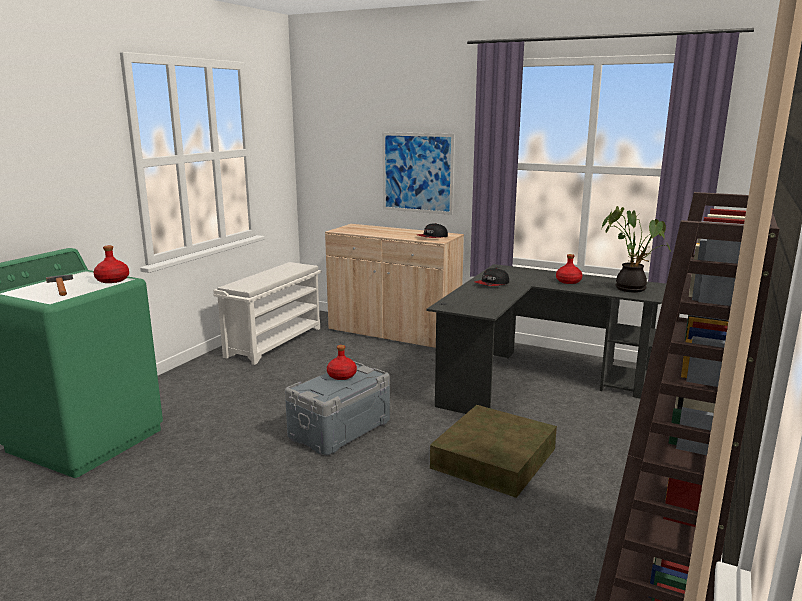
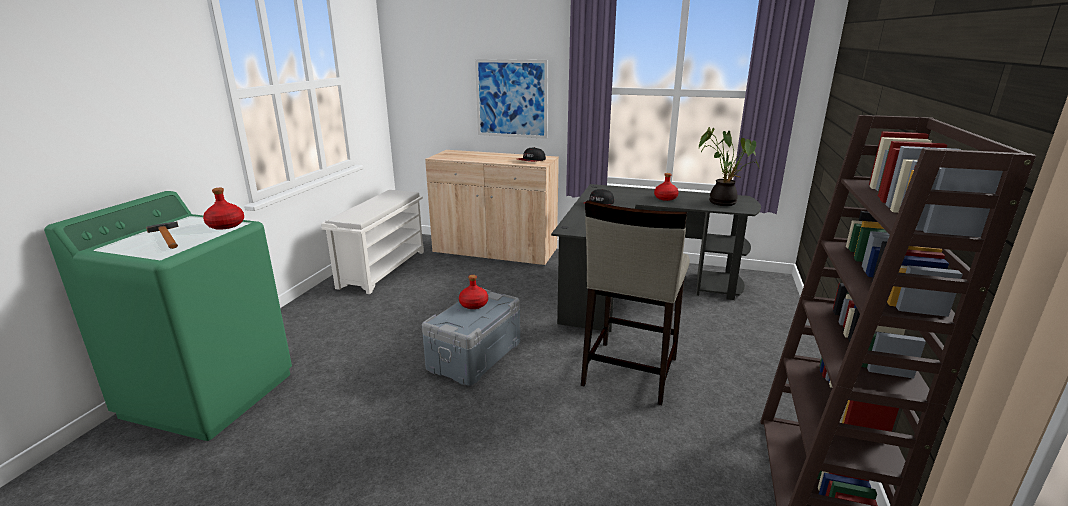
camera: 10 degrees left, 5 degrees up
(493, 458) = (629, 372): brown storage box -> beige stool

